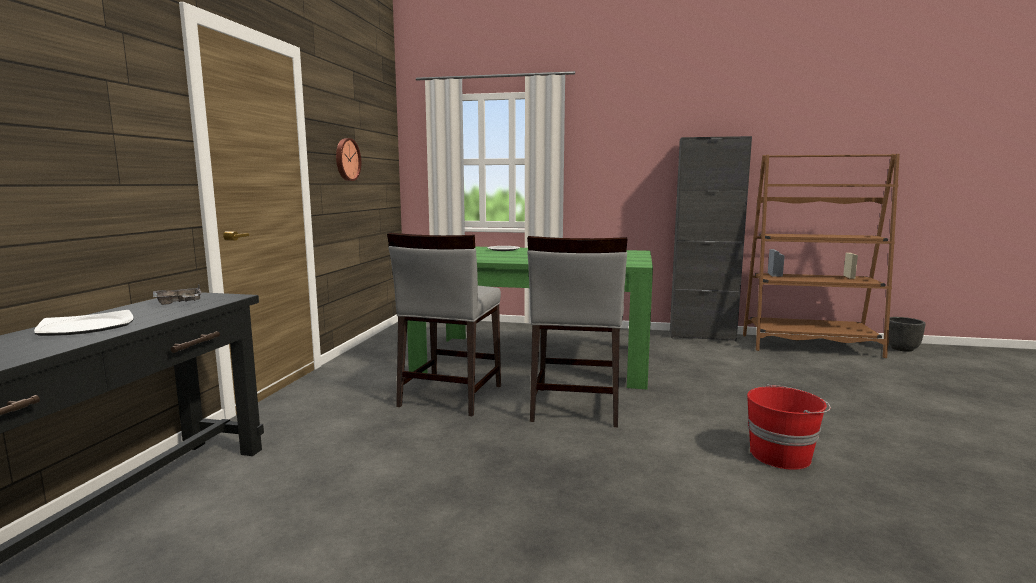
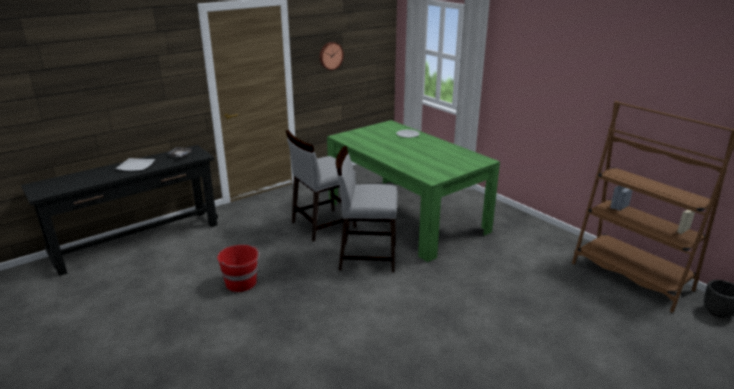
camera: 40 degrees right, 15 degrees up
(574, 407) = (367, 256): grey chair -> grey chair turned 45 degrees clockwise
(702, 336) = (561, 235): black cabinet -> none
(781, 455) = (410, 331): red bucket -> red bucket (241, 283)

